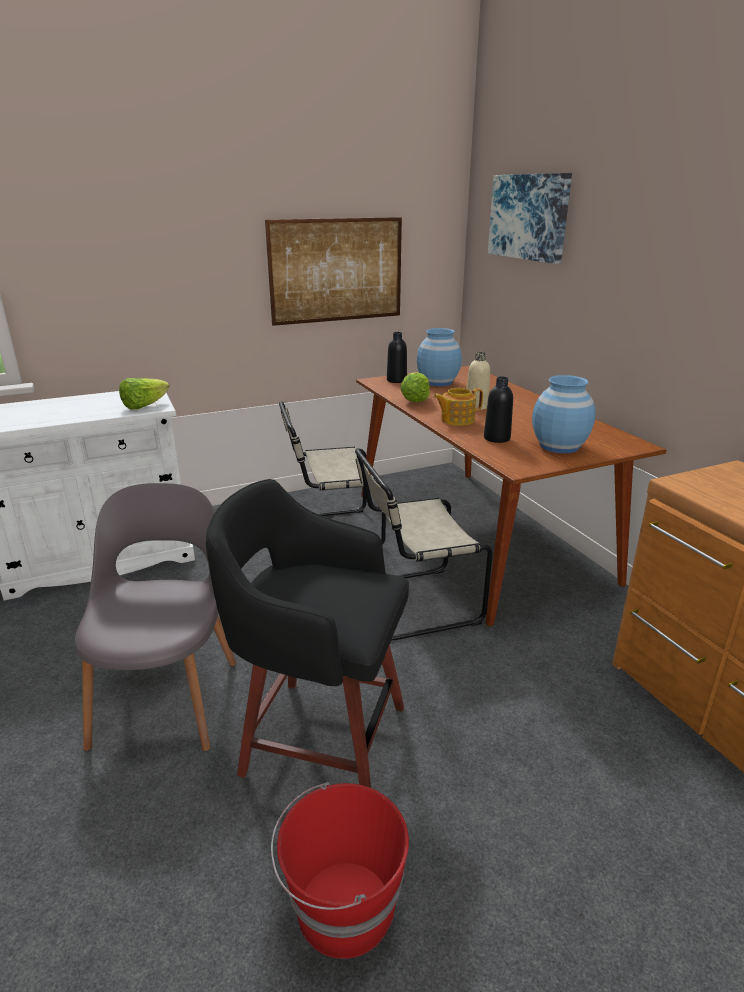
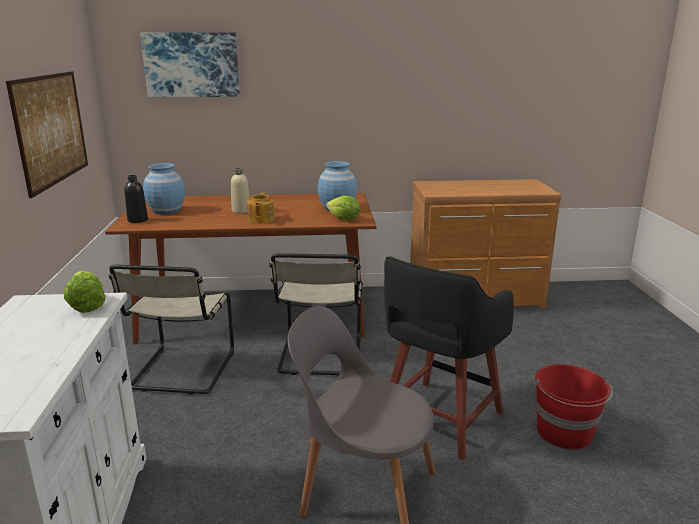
camera: 70 degrees left, 5 degrees down
(415, 400) = (200, 223): lettuce -> lettuce (344, 220)
(496, 438) = (308, 217): black bottle -> none

